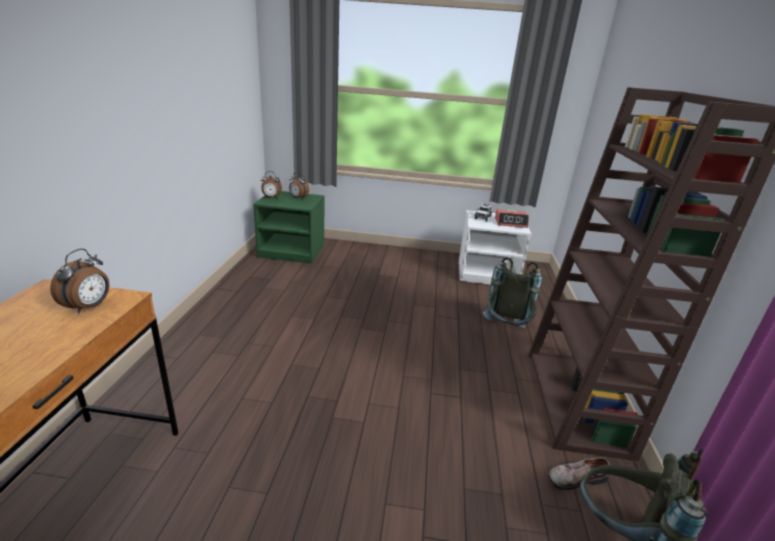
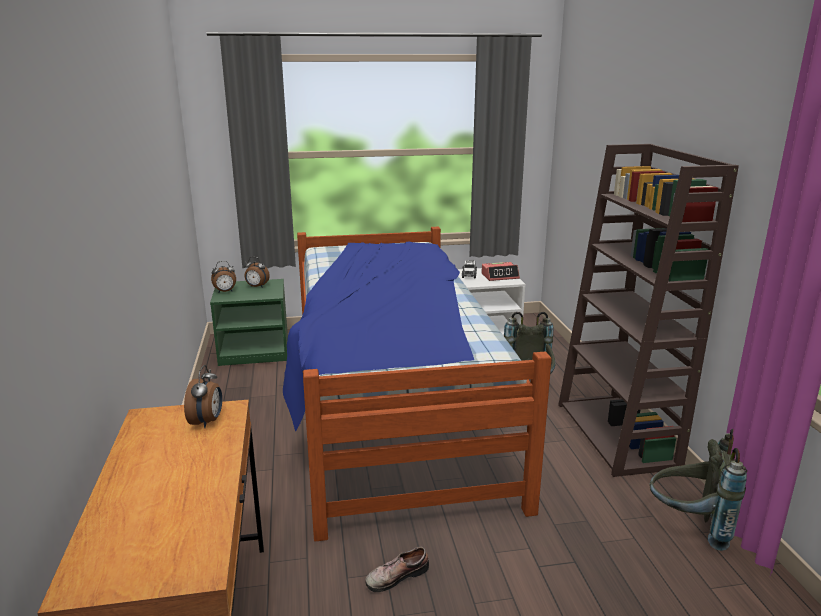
camera: 15 degrees left, 5 degrees down
(372, 320) = (390, 405): none -> bed
(575, 477) = (639, 493): shoe -> shoe (396, 575)

